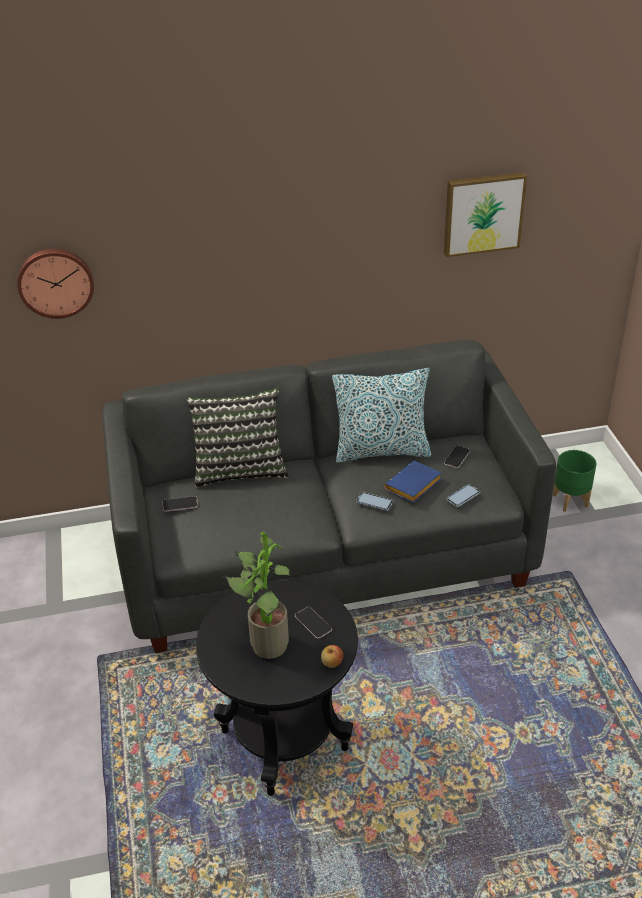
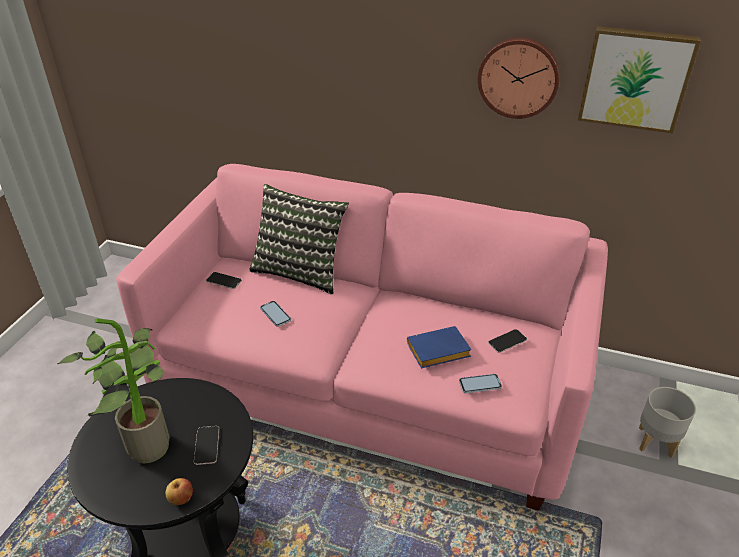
camera: 30 degrees right, 0 degrees up
(55, 282) = (190, 42): wall clock -> wall clock (519, 77)
(325, 555) = (371, 385): grey sofa -> pink sofa
(374, 502) = (387, 351): phone -> phone (275, 314)
(381, 451) = (439, 305): pillow -> none
(571, 500) = (656, 442): green planter -> grey planter

